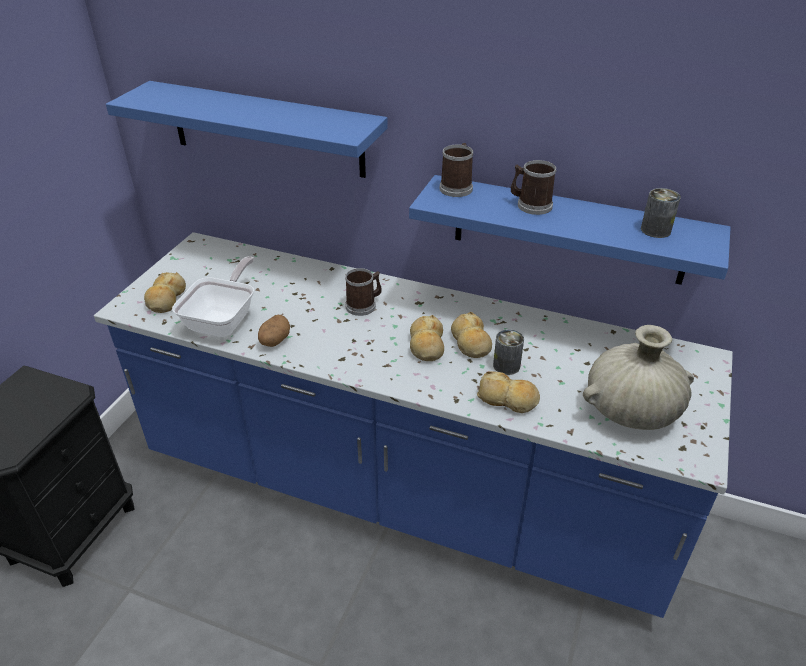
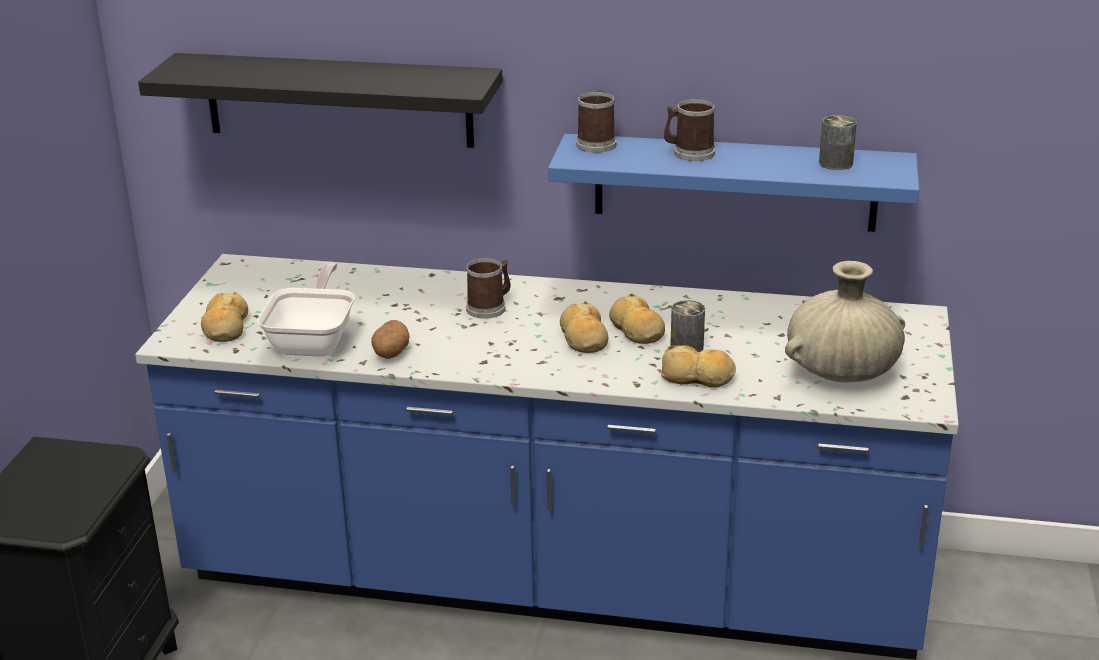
camera: 10 degrees left, 10 degrees down
(266, 129) = (338, 100): blue shelf -> black shelf

